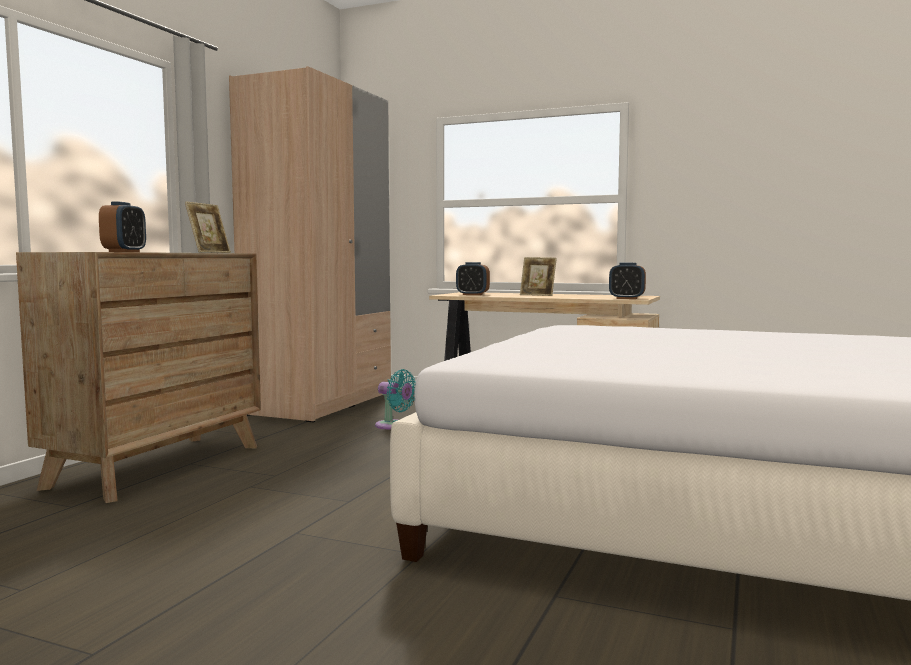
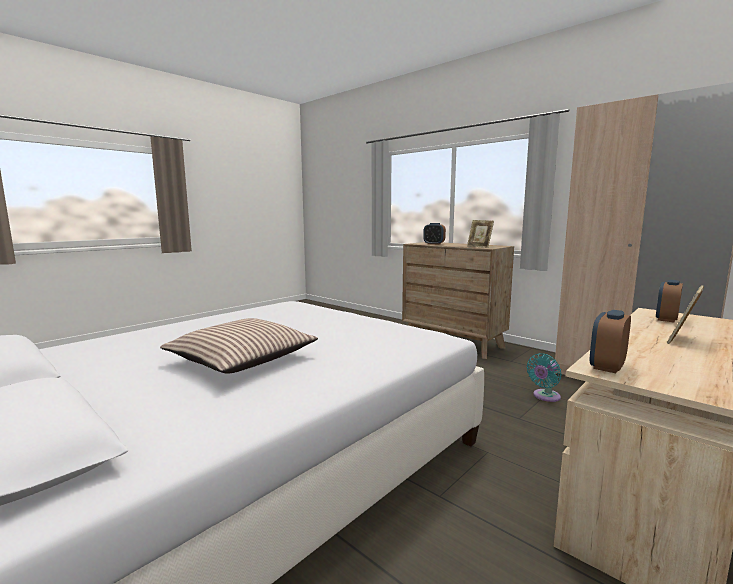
camera: 110 degrees right, 5 degrees up
(772, 343) = (241, 359): none -> pillow

